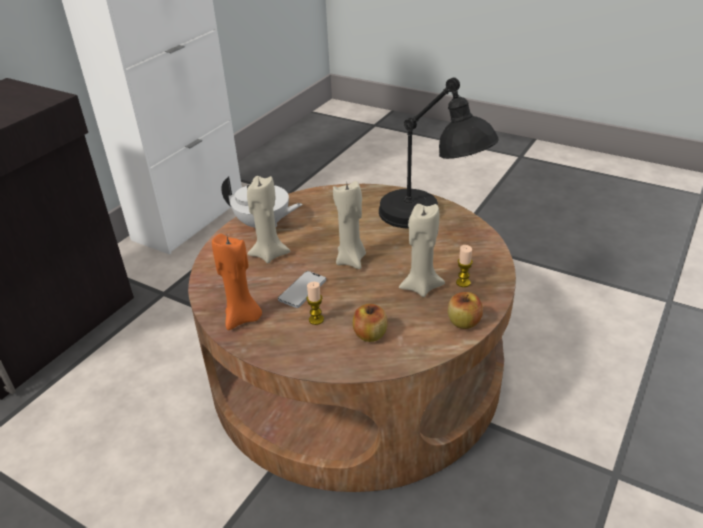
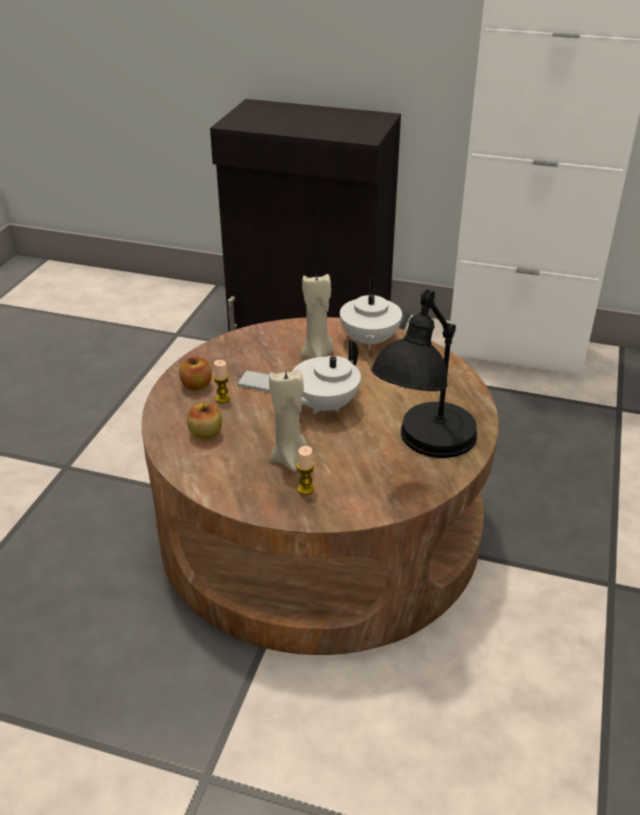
camera: 75 degrees right, 0 degrees up
(243, 318) = (217, 359): orange candle -> none
(351, 260) = (324, 405): beige candle -> white teapot
(464, 322) = (235, 494): apple -> apple (197, 386)

